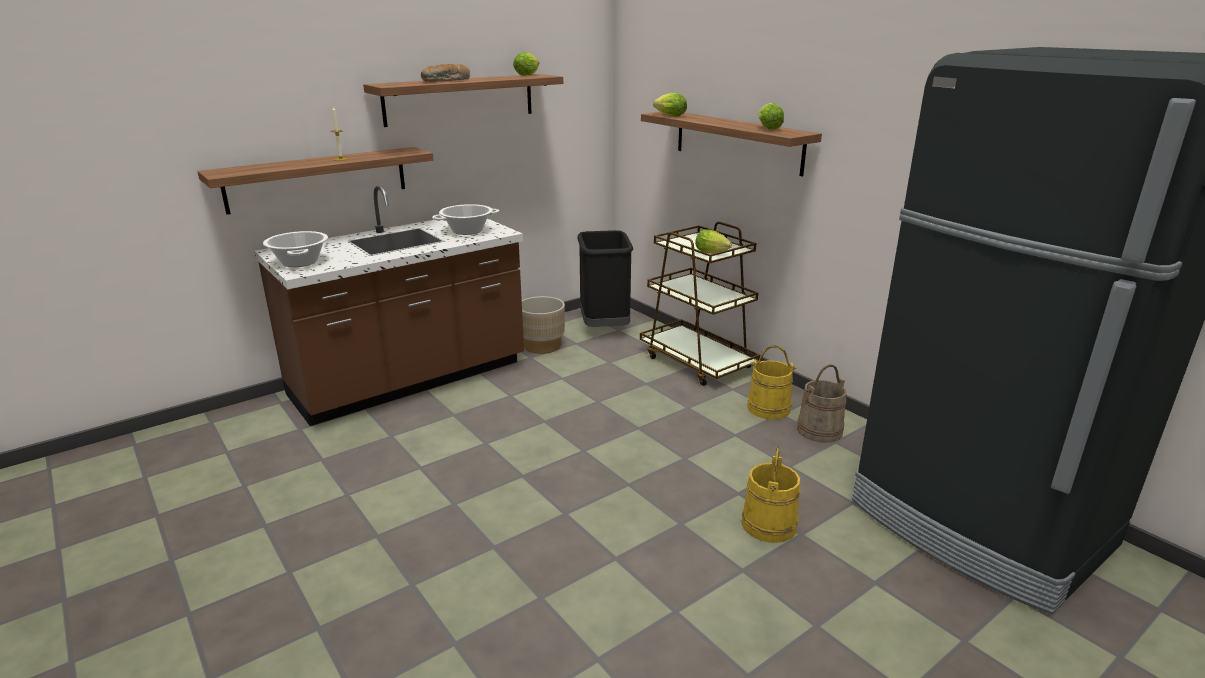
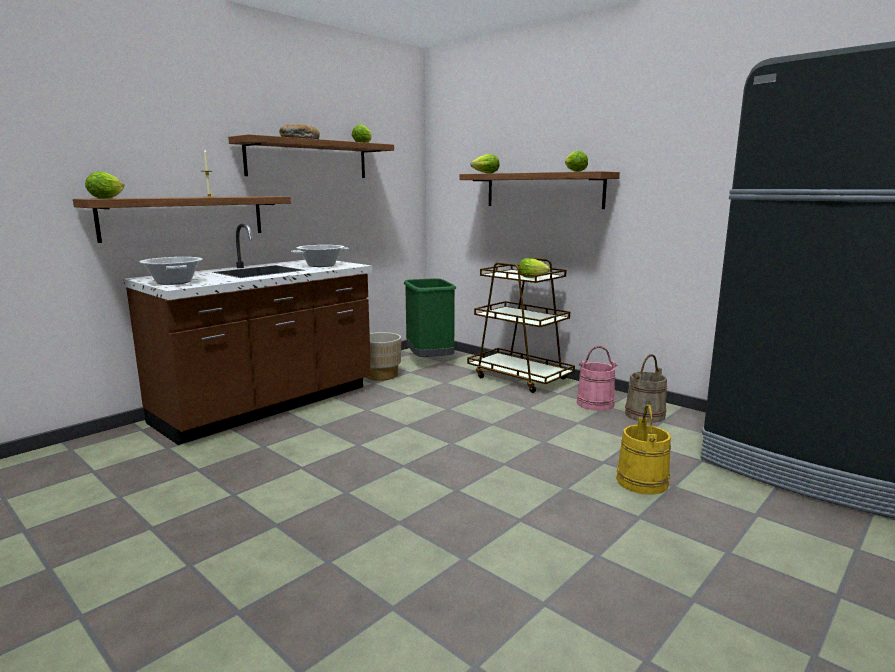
camera: 10 degrees left, 10 degrees down
(231, 172) = (108, 198): none -> lettuce
(605, 327) = (430, 360): black trash can -> green trash can
(768, 408) = (595, 403): yellow bucket -> pink bucket

